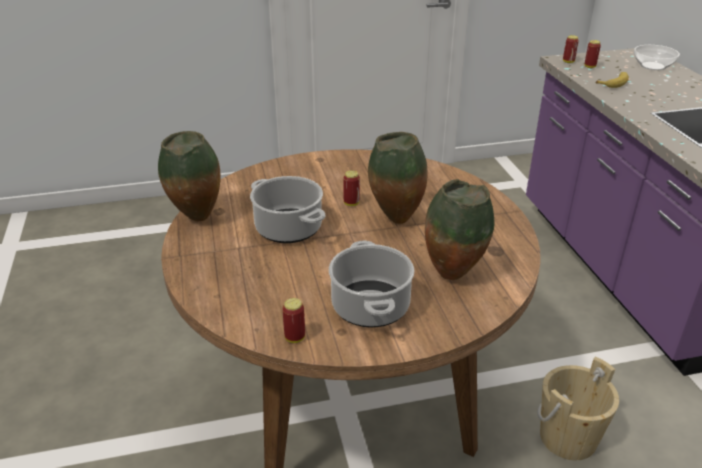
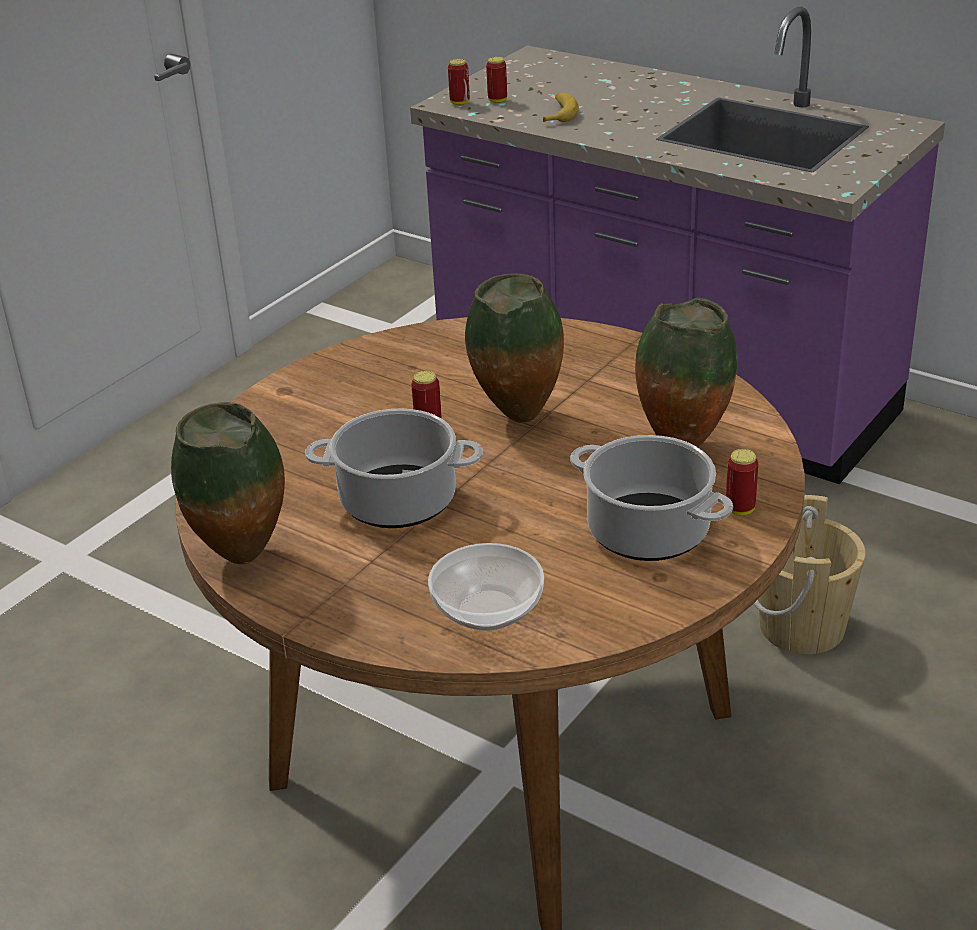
camera: 40 degrees left, 0 degrees up
(295, 338) = (620, 615): can -> can (740, 509)
(653, 66) = (572, 73): bowl -> bowl (488, 611)

